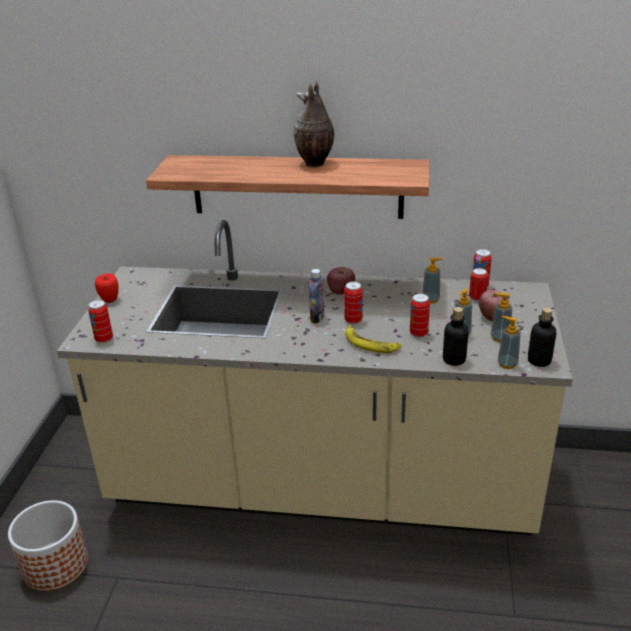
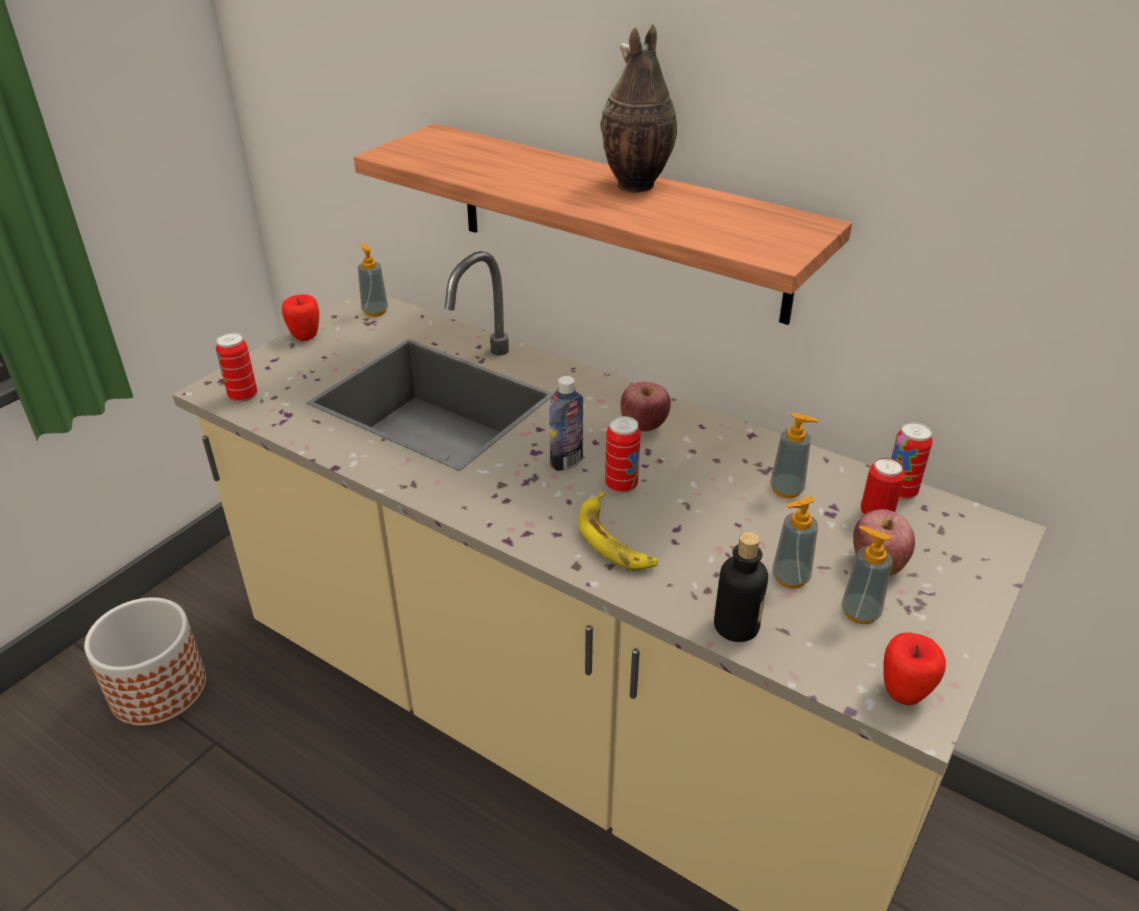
camera: 25 degrees right, 5 degrees up
(418, 333) = (713, 549): can -> none
(507, 364) = (833, 675): soap dispenser -> soap dispenser (375, 311)
(539, 361) = (904, 693): bottle -> apple

